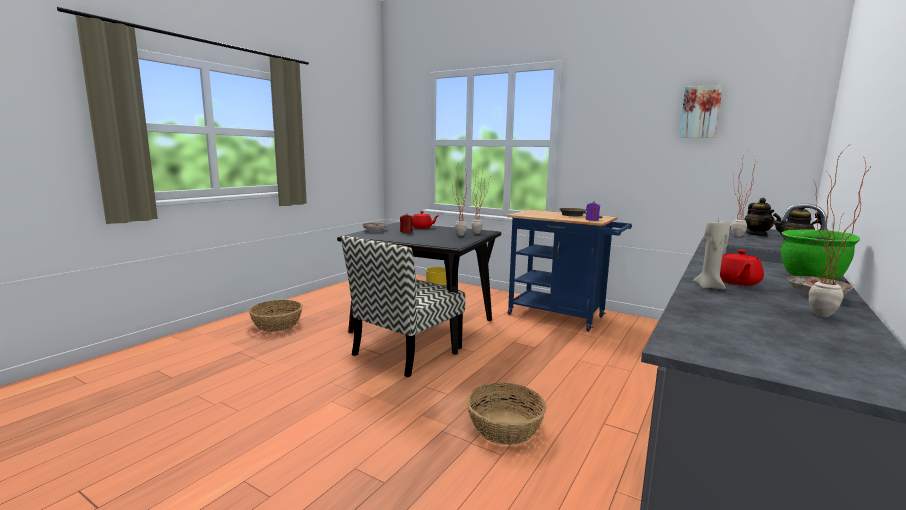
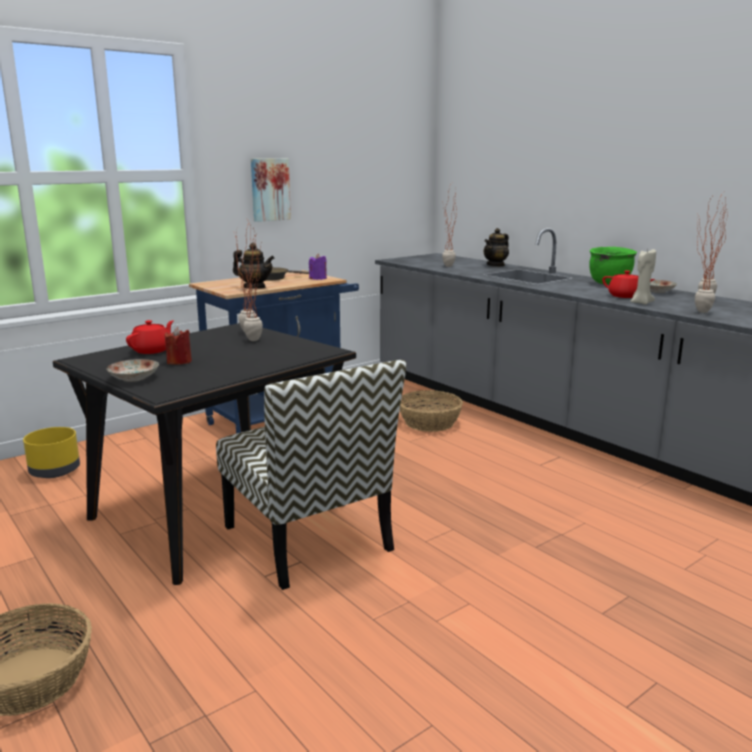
camera: 70 degrees left, 5 degrees up
(505, 427) = (537, 511): basket -> basket (430, 423)
(700, 112) = (347, 135): picture -> picture (269, 189)
(712, 307) = (696, 311): none -> potted plant
(757, 234) = (443, 262): teapot -> teapot (254, 287)

